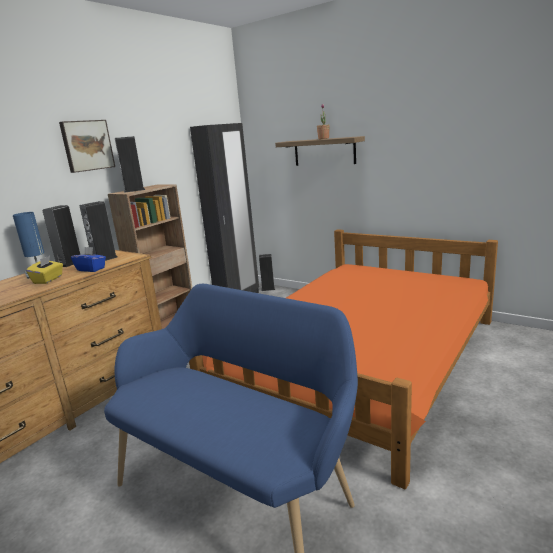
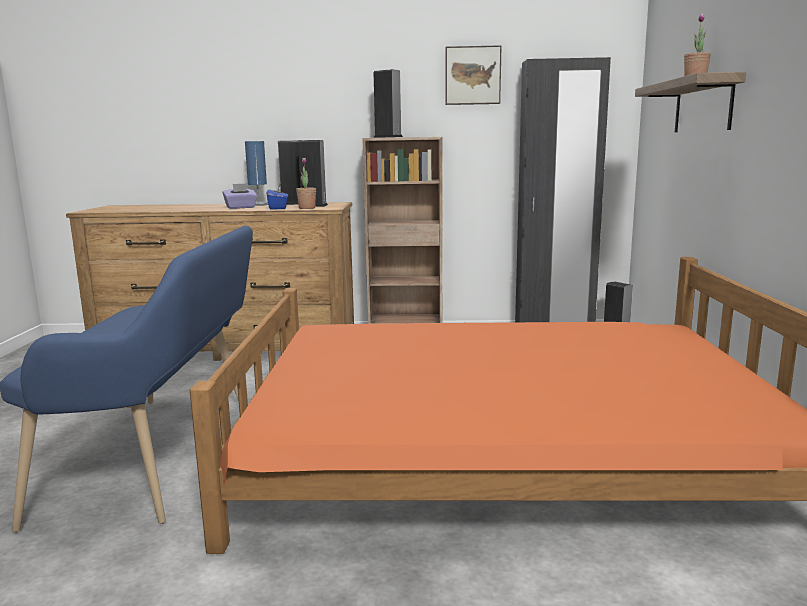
camera: 55 degrees right, 5 degrees down
(48, 279) = (241, 207): yellow tissue box -> purple tissue box
(87, 145) = (356, 80): picture -> picture (472, 76)
(116, 262) = (307, 208): none -> potted plant

